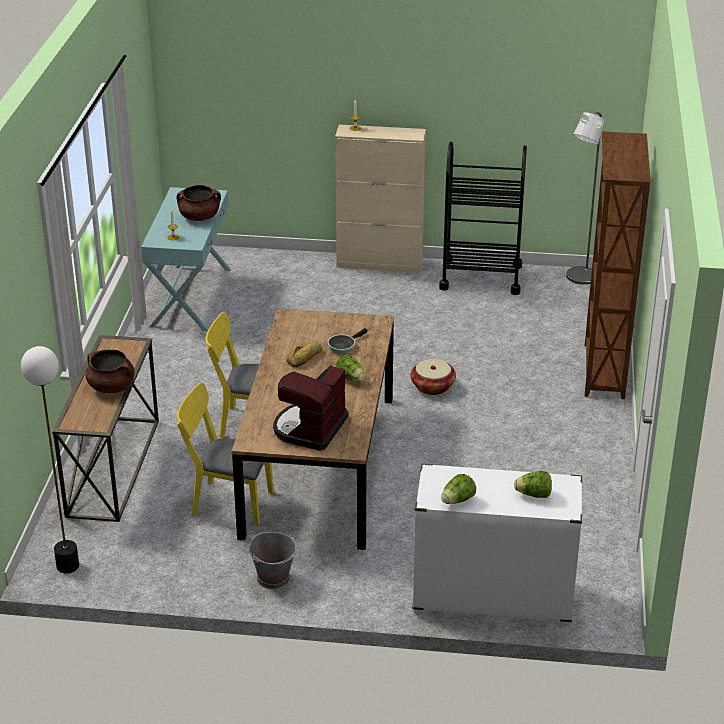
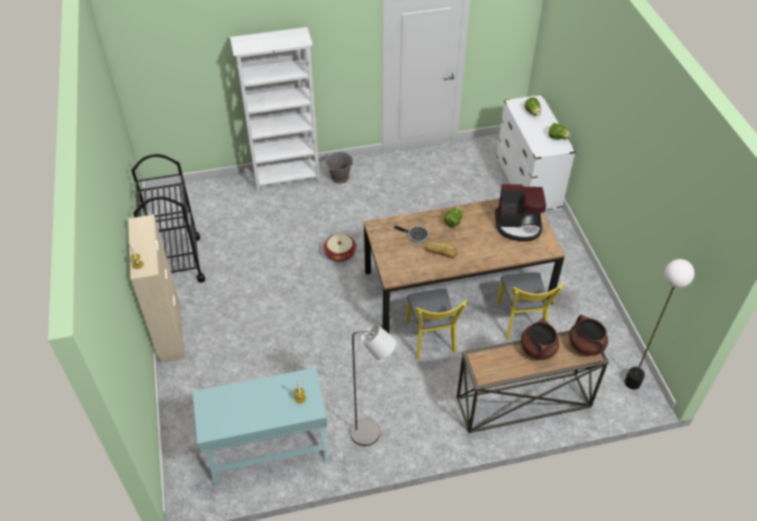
camera: 110 degrees left, 15 degrees up
(199, 217) = (255, 392): brown cooking pot -> brown cooking pot (585, 345)
(274, 578) = (572, 275): grey bucket -> grey bucket (339, 177)
(579, 279) = (166, 208): grey floor lamp -> grey floor lamp (371, 433)
(603, 371) = (287, 178): brown bookcase -> white bookcase

